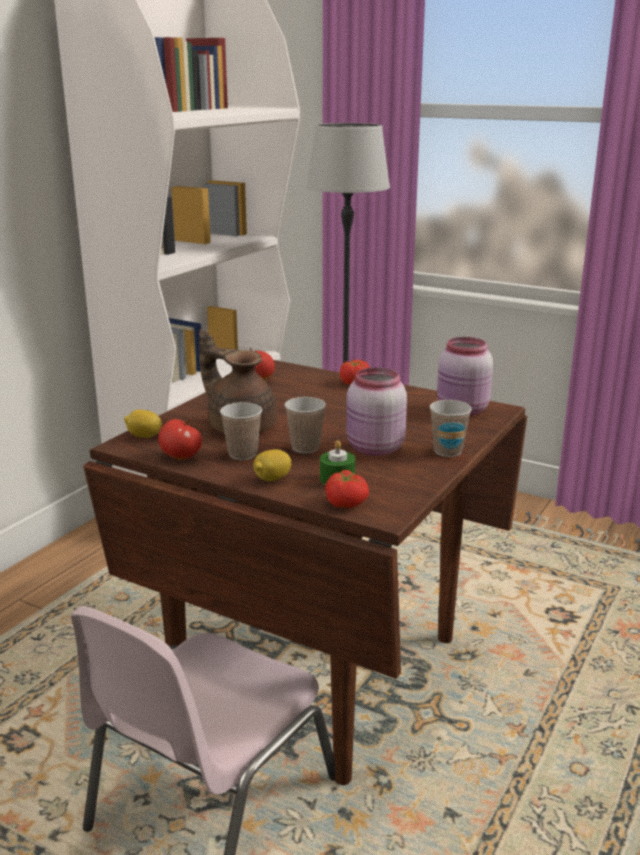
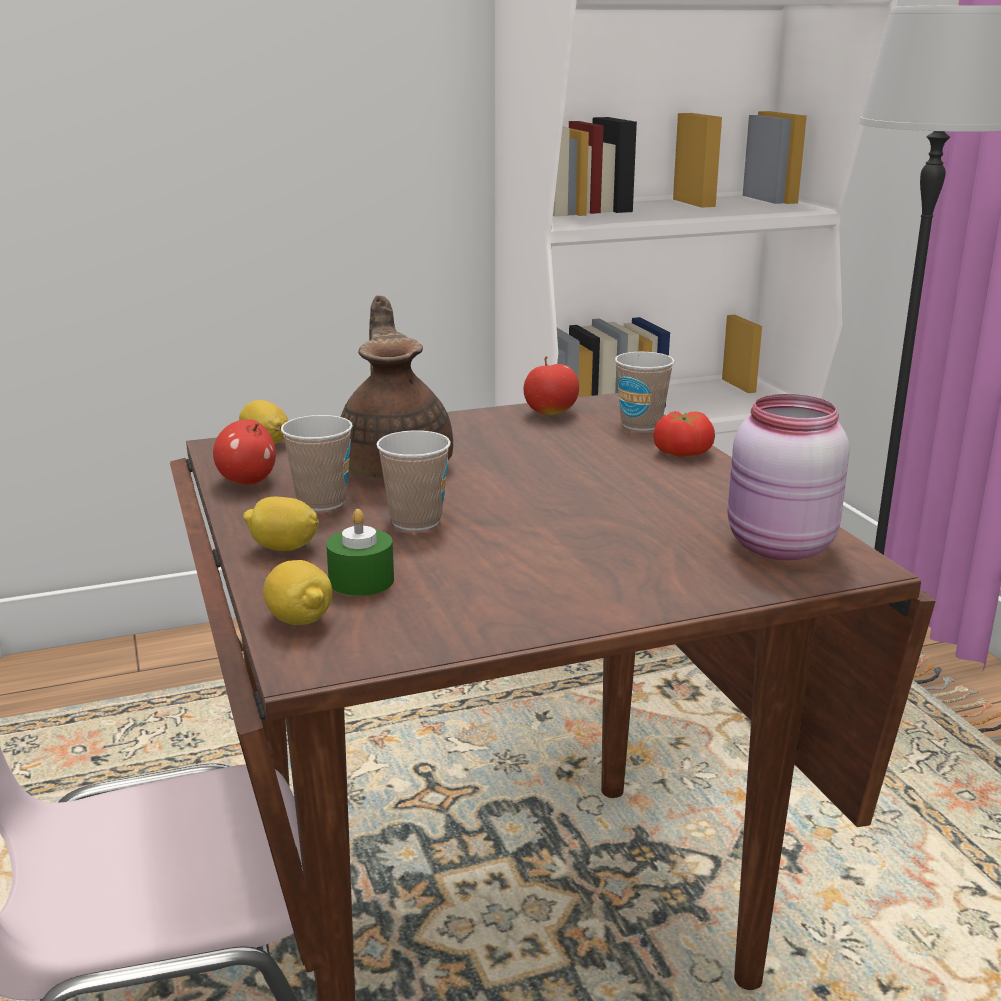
camera: 40 degrees right, 0 degrees up
(346, 503) = (299, 620): tomato -> lemon
(374, 449) = (505, 557): pink jar -> none
(447, 451) = (614, 602): cup -> cup (641, 424)

